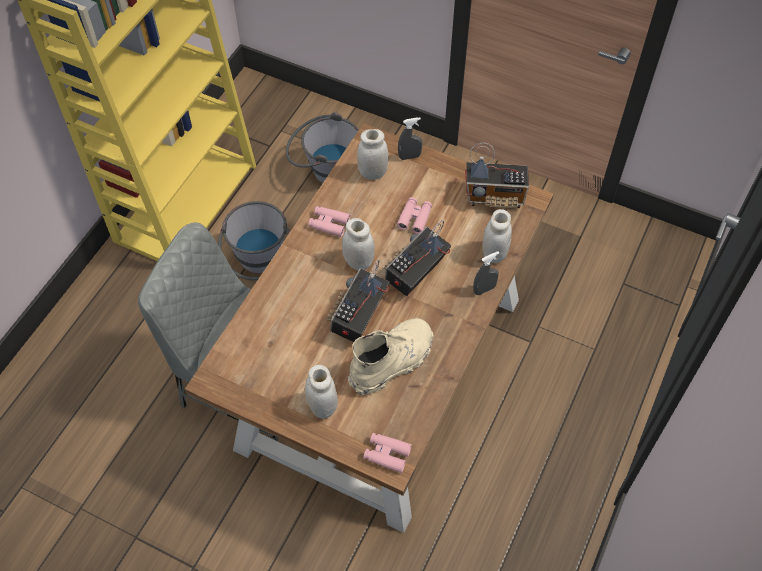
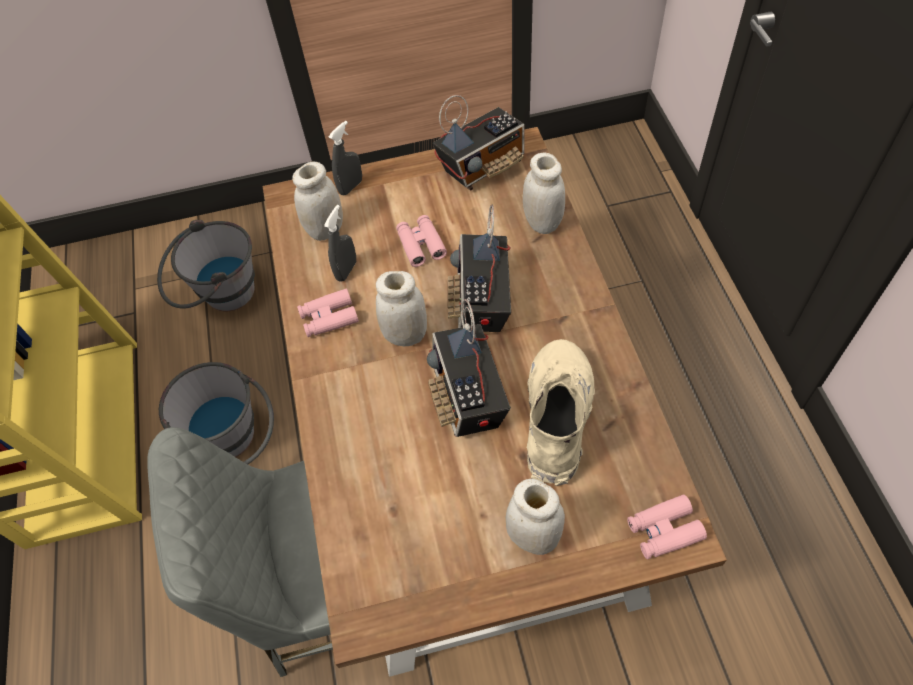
camera: 35 degrees left, 0 degrees up
(484, 289) = (571, 265): grey spray bottle -> grey spray bottle (346, 270)

